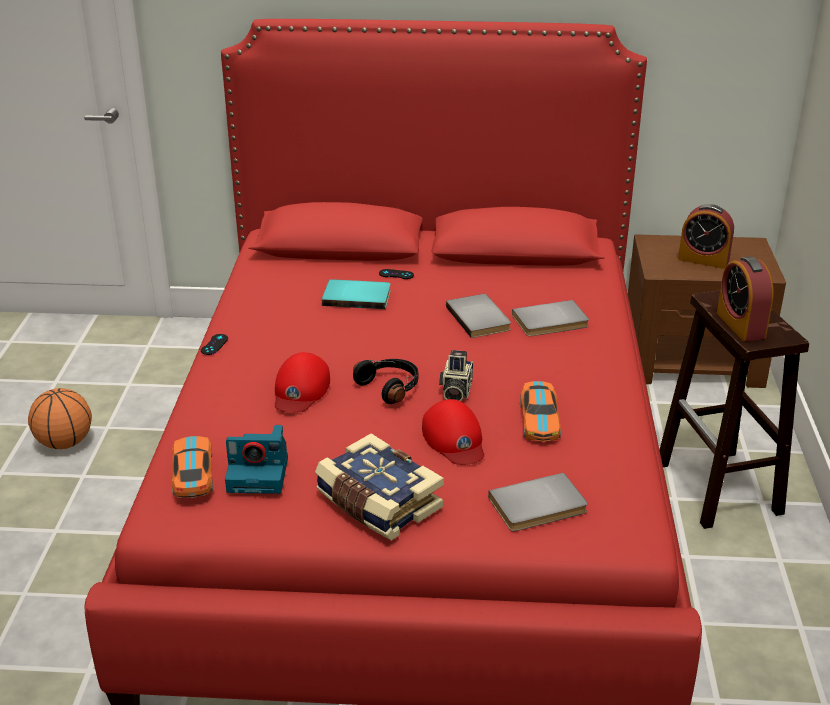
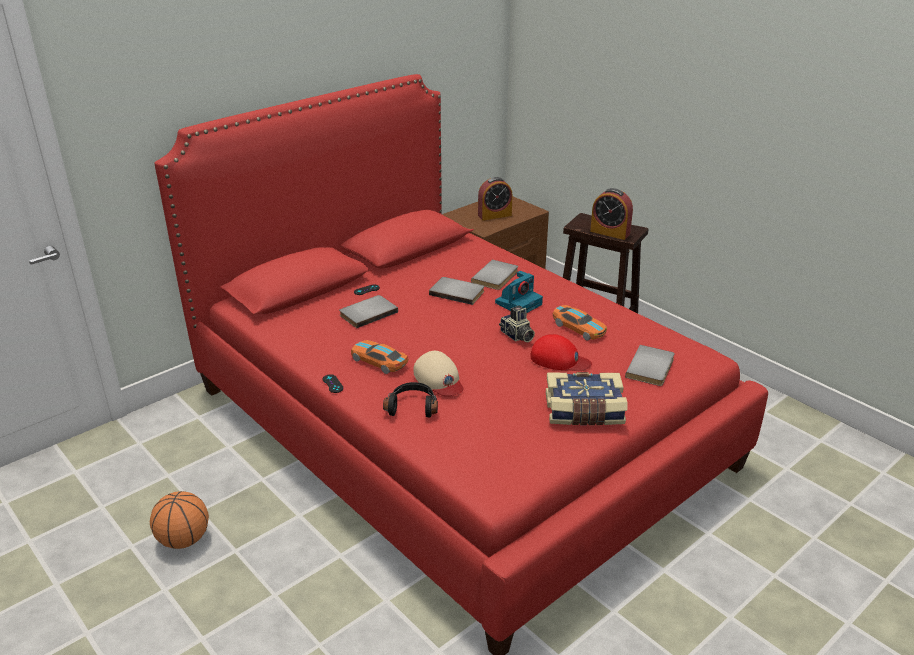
camera: 45 degrees left, 0 degrees up
(193, 474) = (469, 458): toy car -> toy car (379, 361)
(259, 474) = (504, 434): camera -> camera (519, 303)
(300, 390) = (439, 379): red cap -> beige cap
(357, 296) = (367, 313): turquoise book -> grey book
(390, 387) = (481, 351): black headphones -> black headphones (412, 406)

